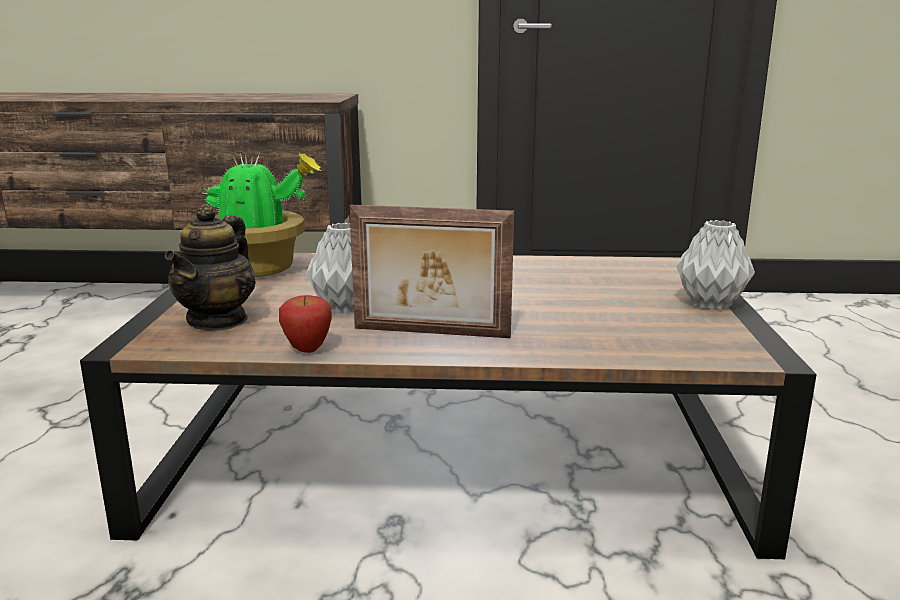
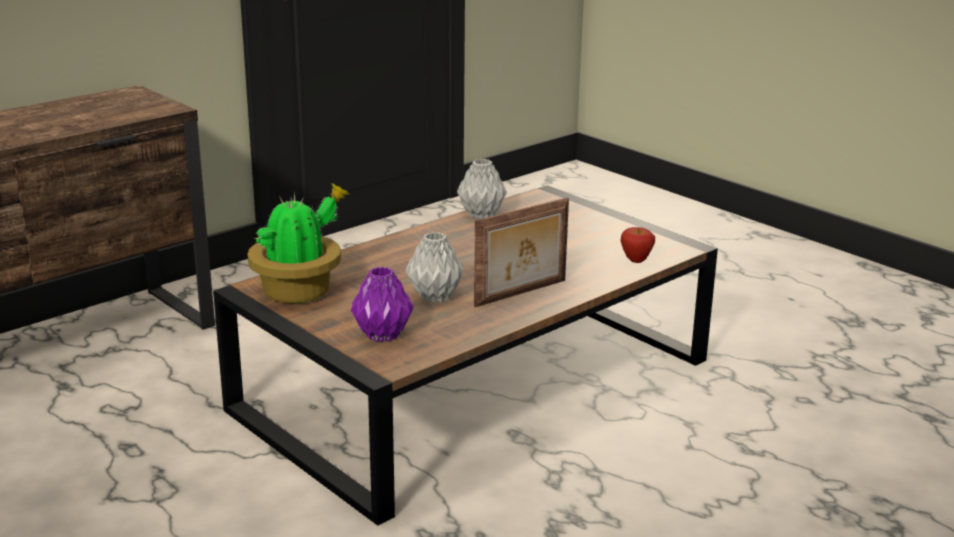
camera: 45 degrees left, 5 degrees up
(218, 320) = (383, 335): teapot -> purple vase
(307, 350) = (484, 329): apple -> apple (636, 261)
(712, 304) = (612, 221): grey vase -> grey vase (482, 214)

